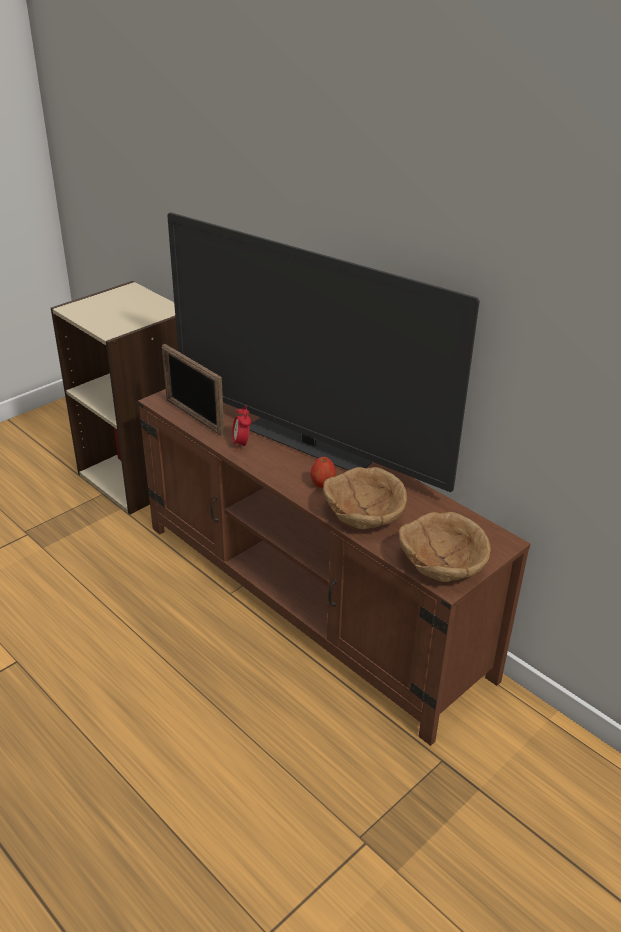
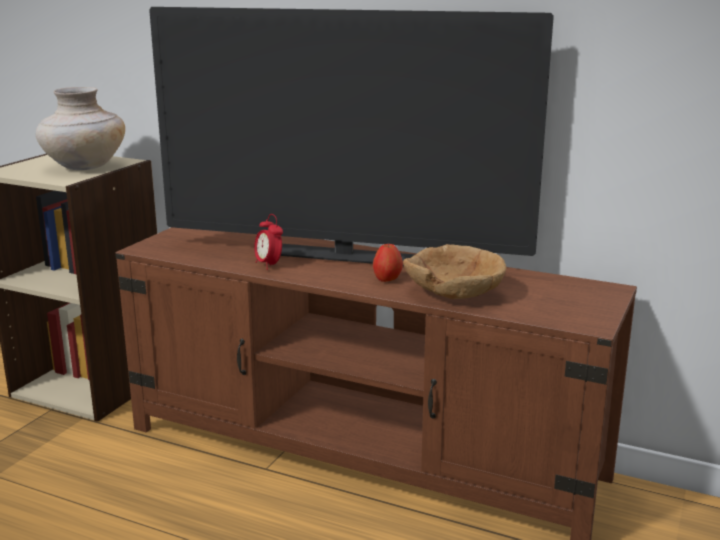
camera: 20 degrees left, 15 degrees down
(134, 313) = (84, 167): none -> beige vase
(194, 417) = (195, 254): picture frame -> none
(441, 563) = (569, 312): brown bowl -> none

